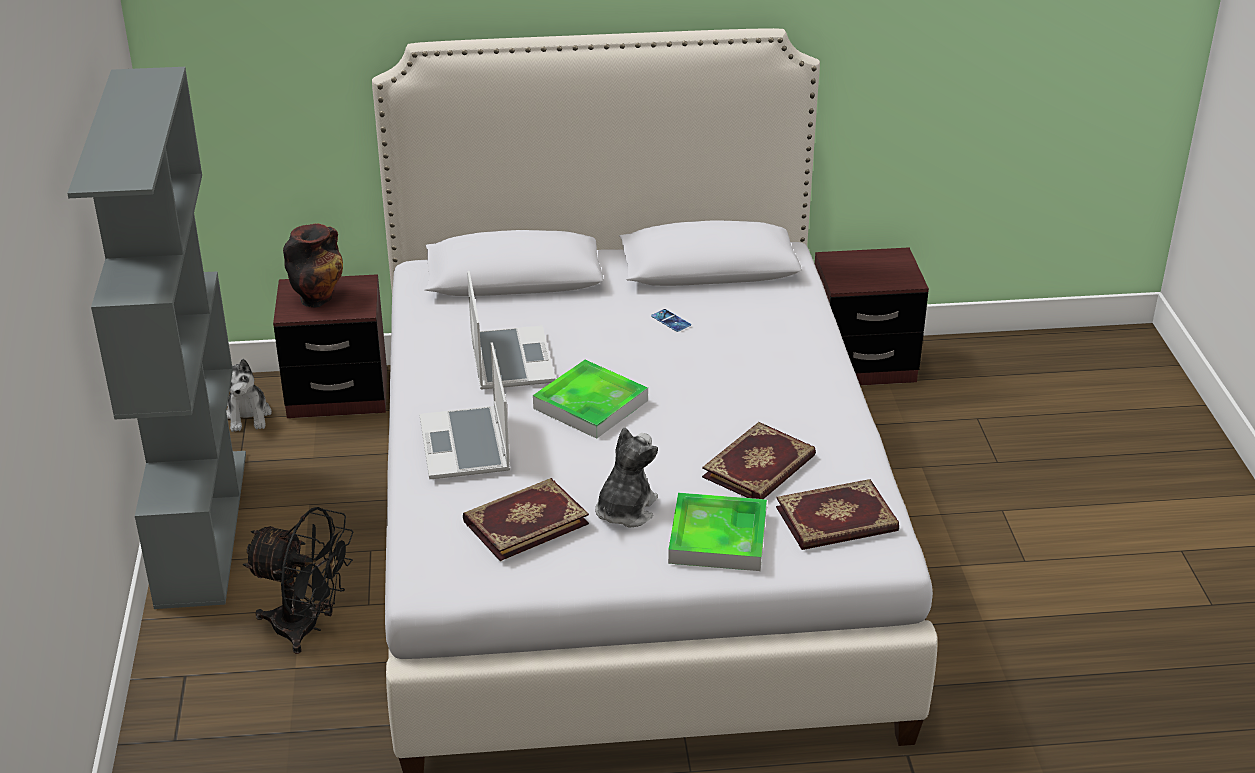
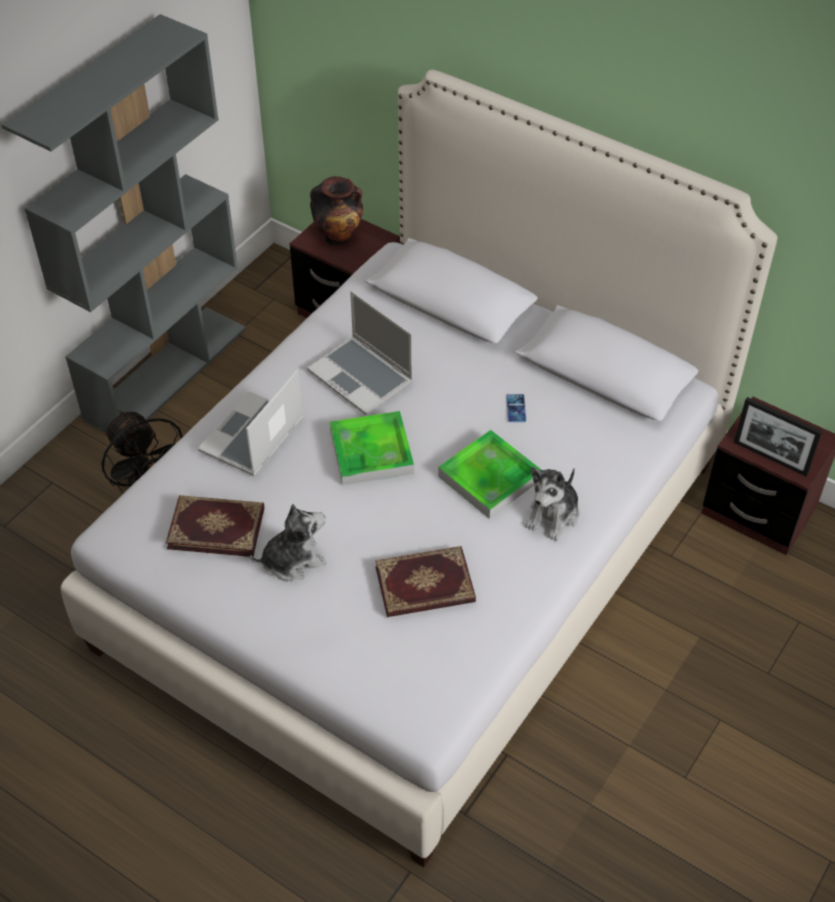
camera: 40 degrees right, 15 degrees up
(248, 416) = (277, 298): plush toy -> plush toy (553, 515)
(509, 360) = (362, 377): laptop -> laptop turned 105 degrees clockwise
(718, 538) = (325, 627): tray -> tray (489, 478)
(837, 520) = (423, 671): book -> none
(878, 282) = (770, 458): none -> picture frame

